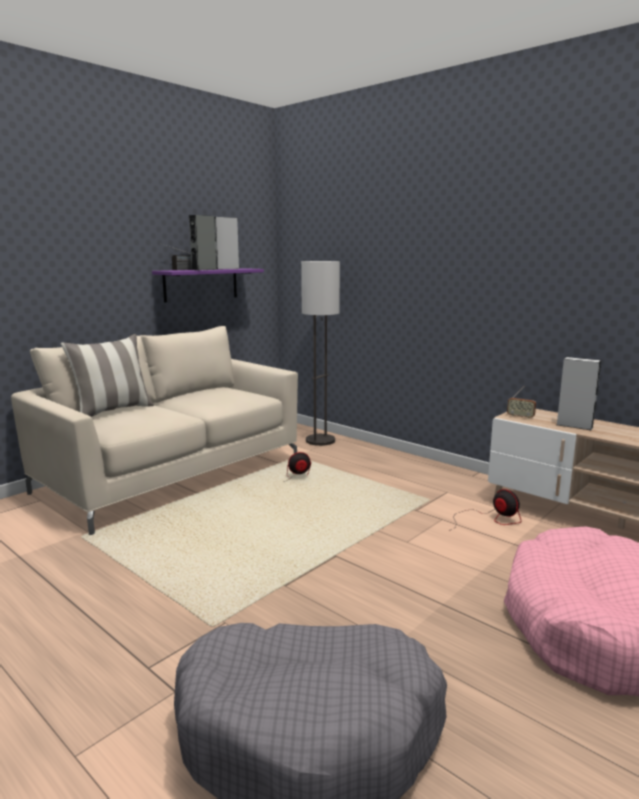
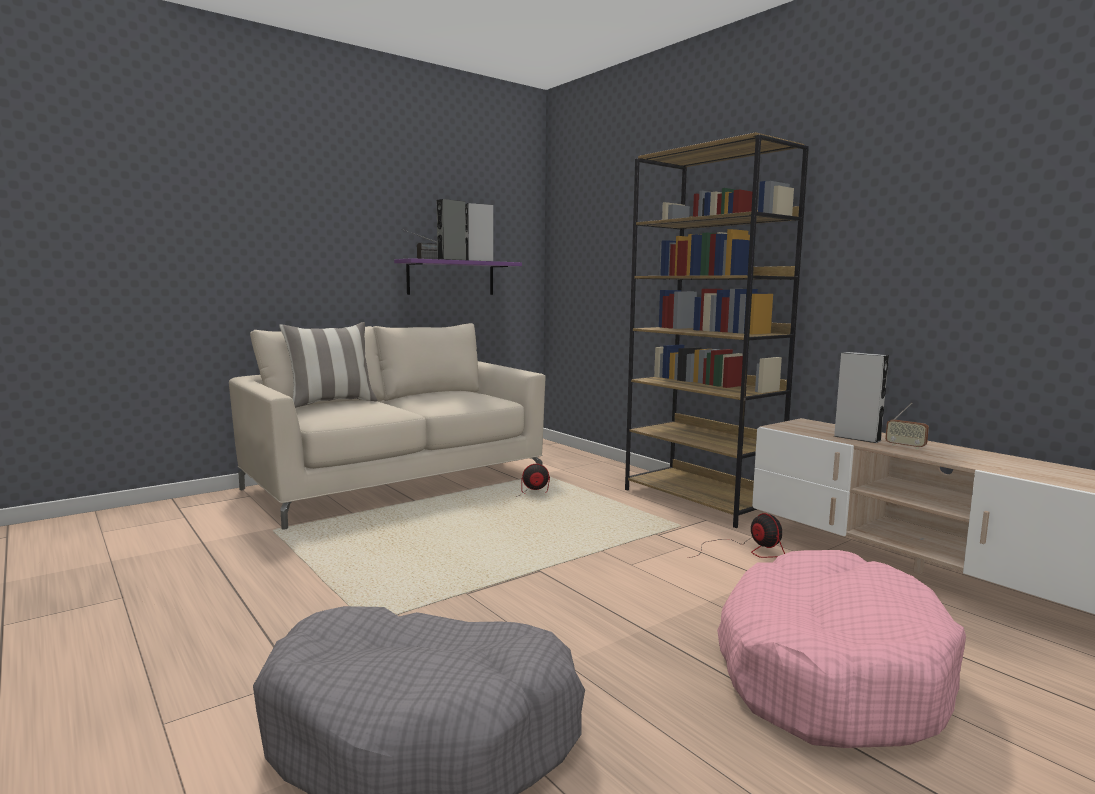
camera: 10 degrees right, 5 degrees down
(320, 440) = (578, 461): floor lamp -> none
(435, 473) = (701, 500): none -> brown bookcase
(520, 417) = (793, 427): radio -> radio (905, 446)

